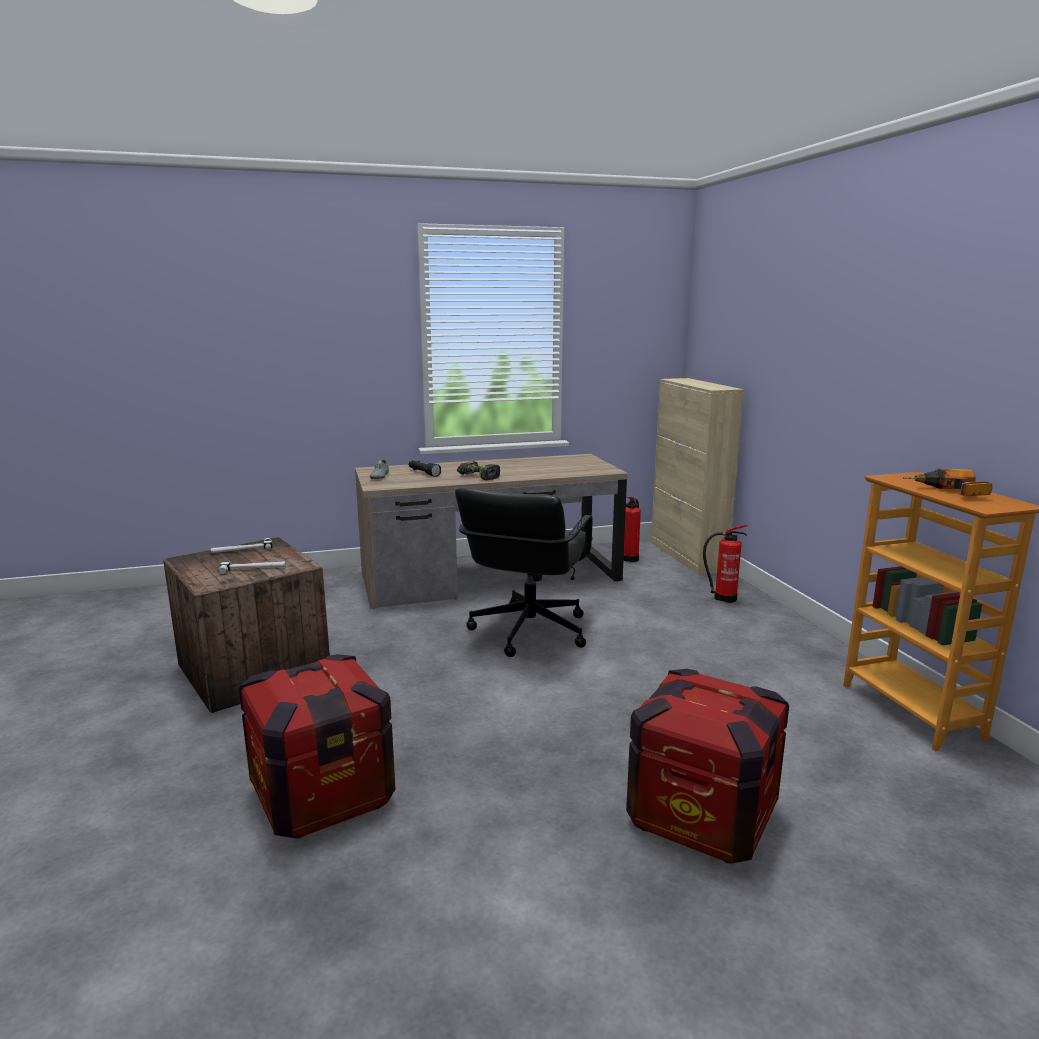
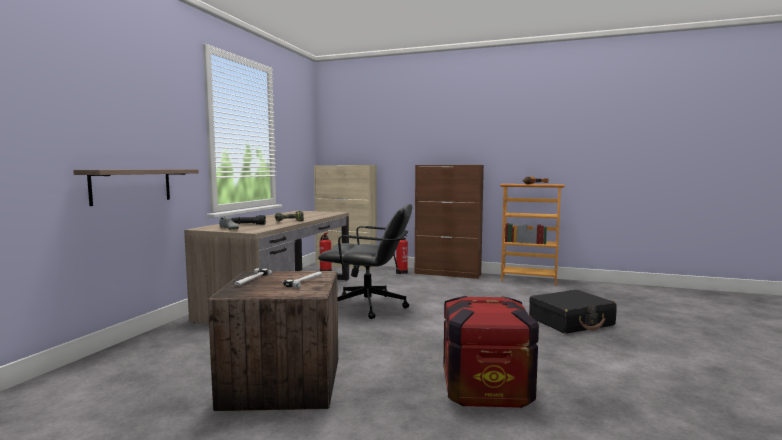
camera: 55 degrees left, 10 degrees down
(301, 413) = (131, 186): none -> shelf
(528, 631) = (369, 307): black office chair -> black office chair turned 45 degrees counterclockwise
(702, 815) = (571, 322): crate -> black suitcase
(793, 630) = (448, 274): none -> brown cabinet

